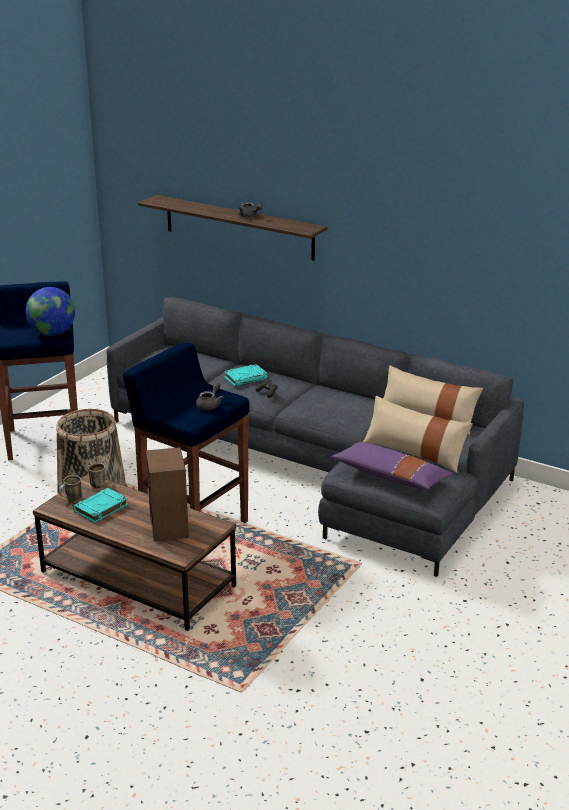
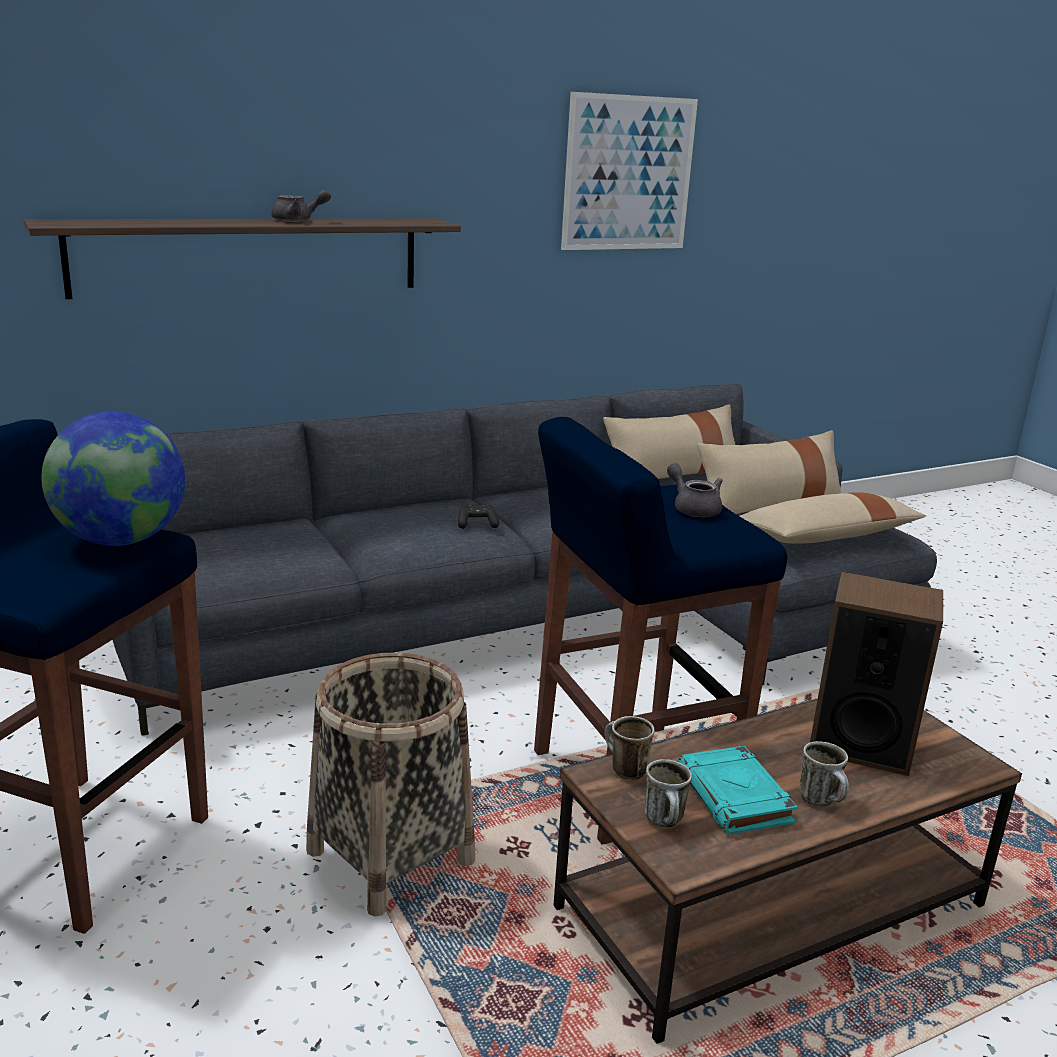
camera: 60 degrees left, 5 degrees down
(115, 526) = (823, 801): none -> mug
(246, 378) = (402, 522): turquoise book -> none
(391, 477) = (826, 537): purple pillow -> beige pillow
(445, 221) = (628, 174): none -> picture

